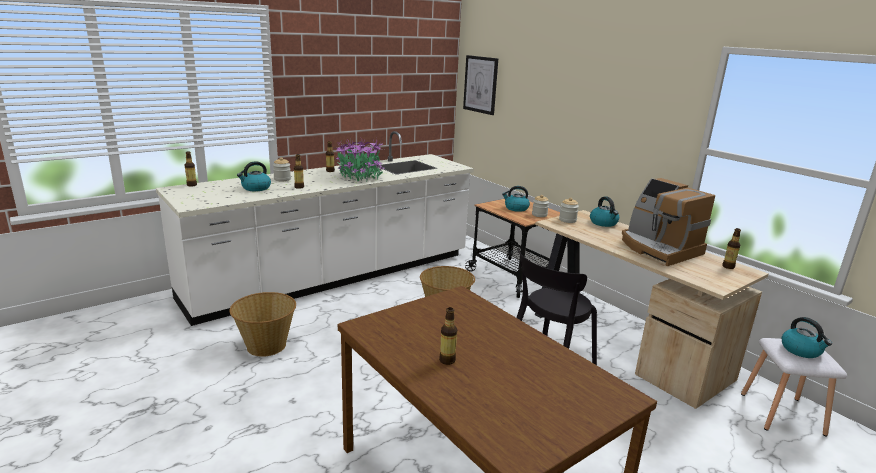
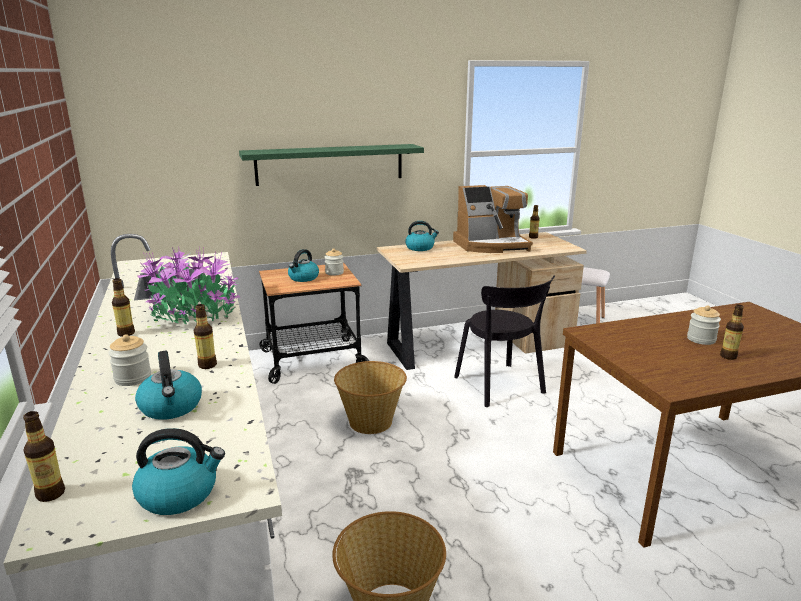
camera: 70 degrees left, 0 degrees up
(480, 84) = (139, 138): picture -> none
(567, 220) = (404, 257): jar -> jar (701, 339)
(578, 128) = (330, 164): none -> green shelf
(801, 350) = (587, 271): kettle -> kettle (179, 494)

